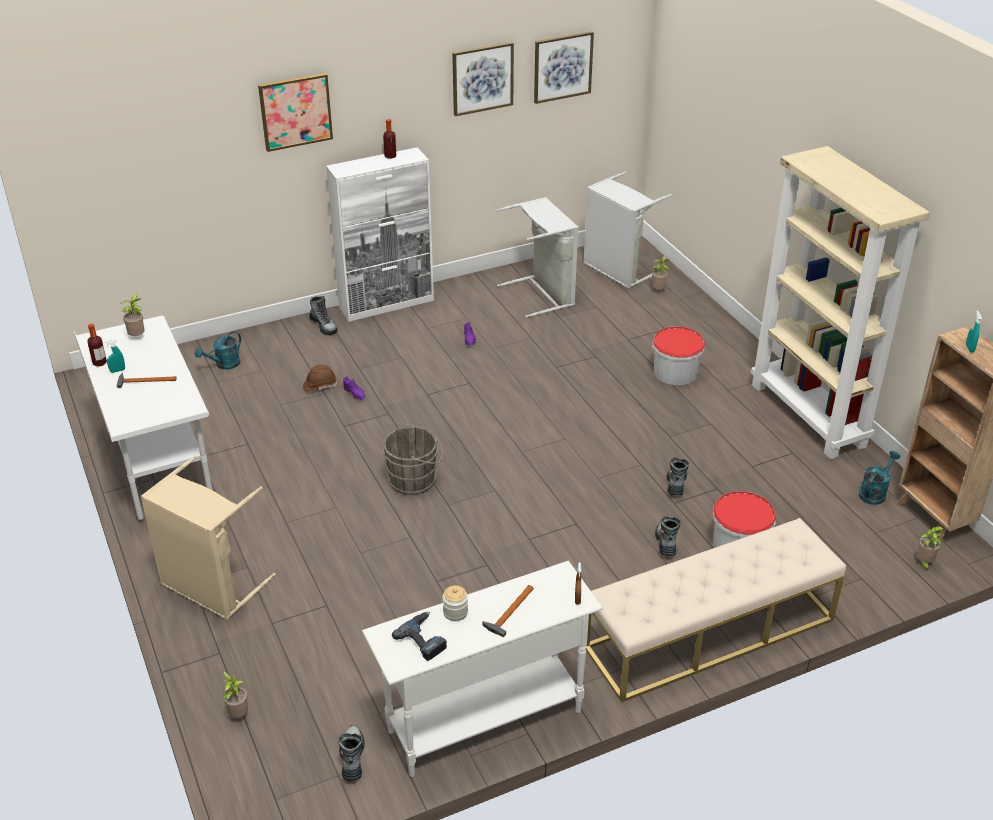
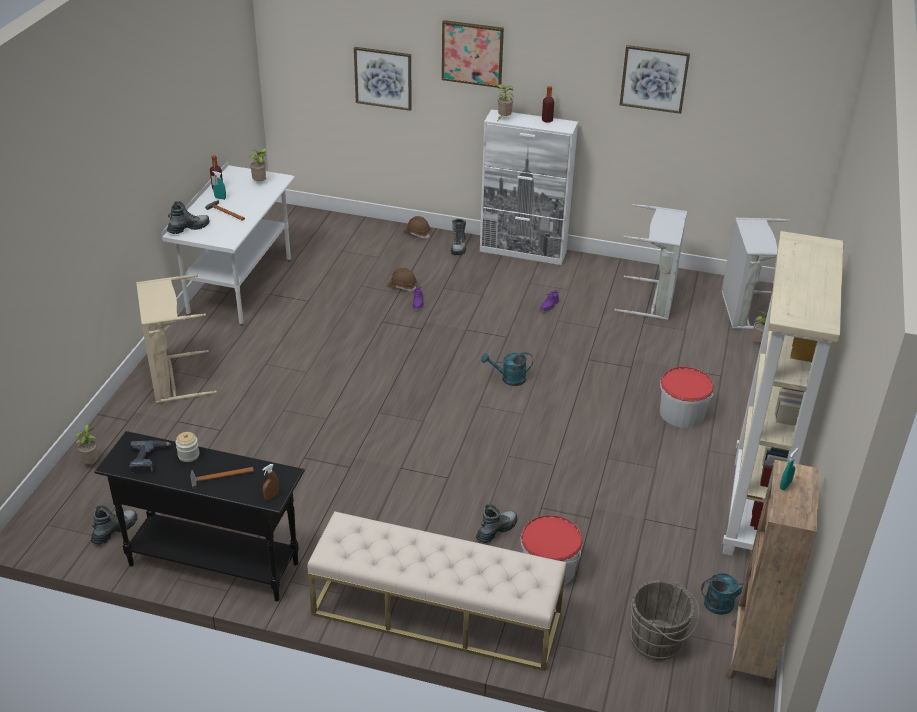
camera: 40 degrees right, 0 degrees up
(224, 365) = (360, 241): turquoise watering can -> turquoise watering can (509, 379)
(269, 332) = (417, 233): none -> brown hard hat
(415, 480) = (379, 383): grey bucket -> grey bucket (659, 642)
(484, 721) = (213, 563): white console table -> black console table
(562, 67) = (742, 93): picture -> picture (383, 78)
(676, 482) = (564, 494): boot -> boot (188, 228)
(924, 563) = (688, 683): potted plant -> potted plant (503, 118)

